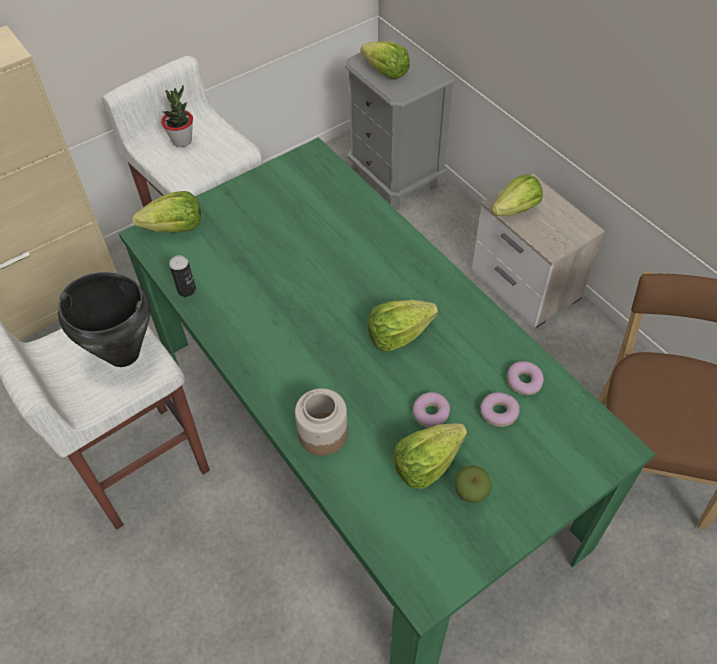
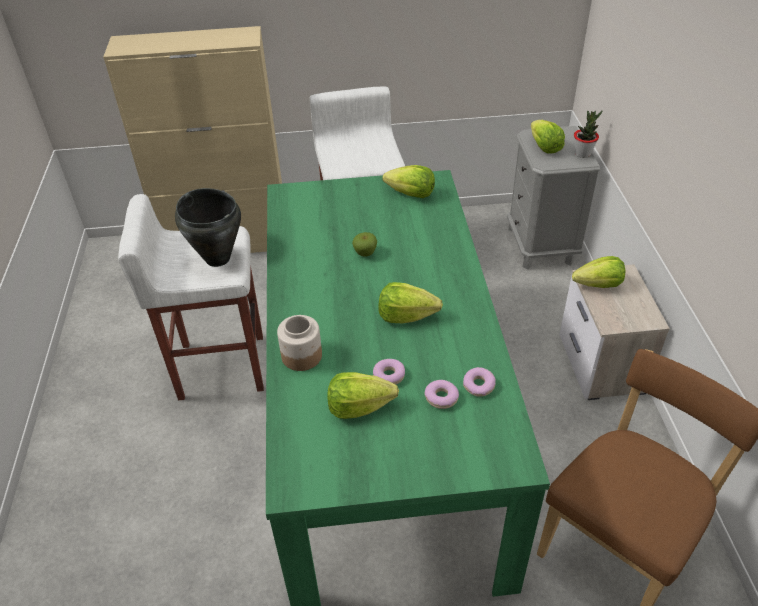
camera: 30 degrees right, 10 degrees down
(174, 228) = (304, 194): lettuce -> lettuce (411, 194)
(182, 140) = (355, 145): potted plant -> potted plant (583, 153)
(186, 290) = (283, 233): can -> none
(470, 493) = (376, 441): apple -> apple (365, 253)

